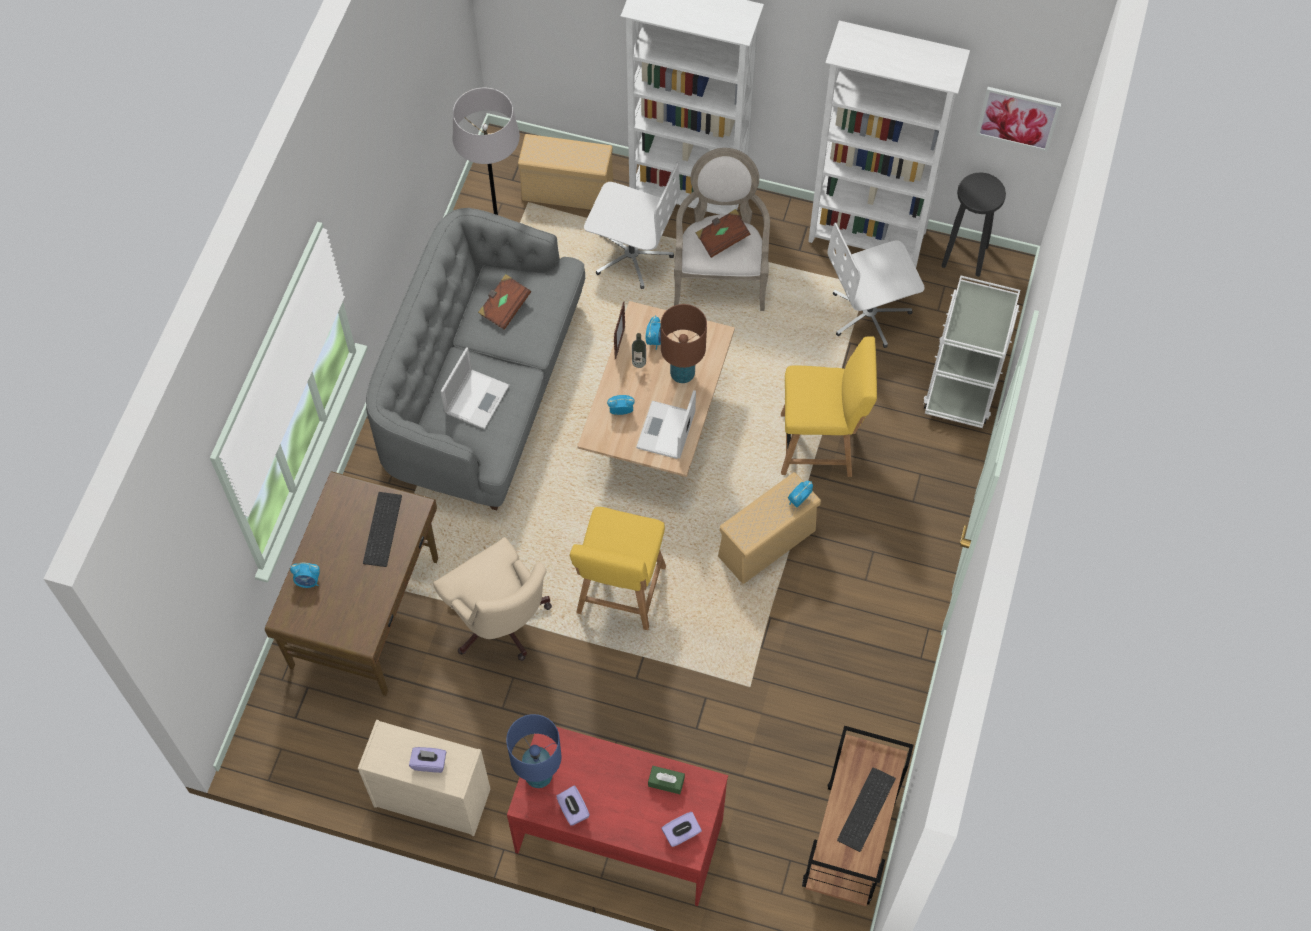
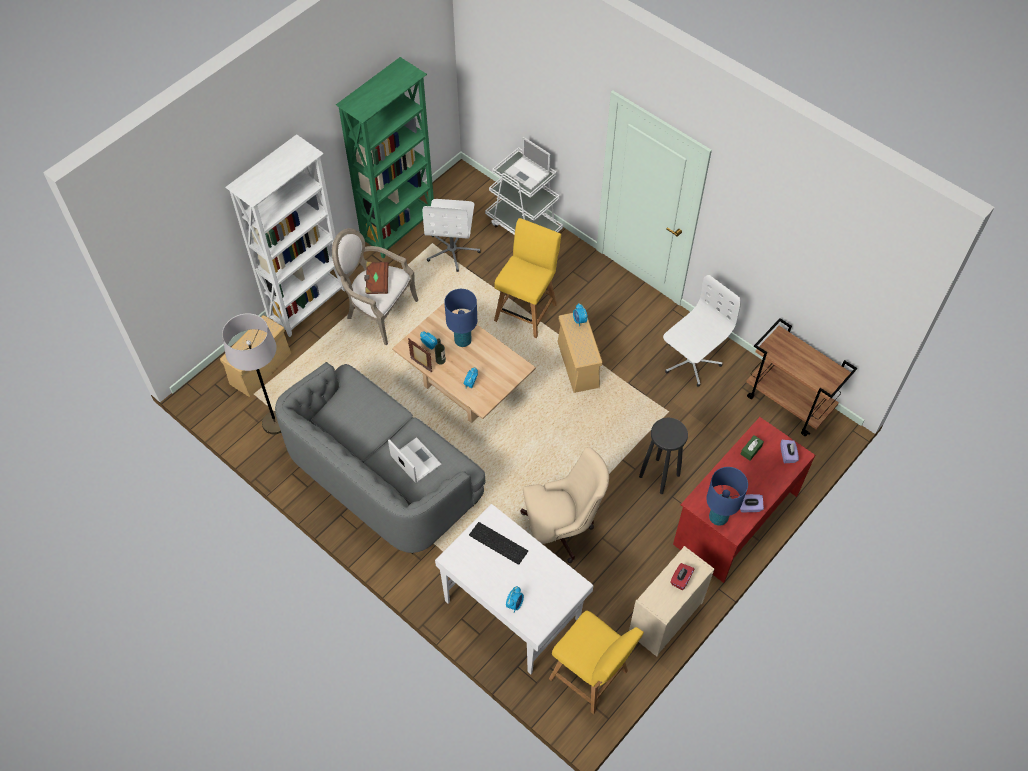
camera: 65 degrees left, 5 degrees down
(367, 612) = (512, 609): brown desk -> white desk
(429, 763) = (681, 579): purple tissue box -> red tissue box
(504, 307) = (354, 418): brown book -> none
(620, 594) = (573, 455): yellow chair -> yellow chair (591, 677)
(631, 255) = (332, 352): white office chair -> white office chair (691, 361)
(666, 431) = (499, 366): laptop -> laptop (528, 173)
(682, 373) = (462, 341): brown table lamp -> blue table lamp
(867, 811) = (808, 358): keyboard -> none
(868, 238) = (399, 229): white bookcase -> green bookcase
(965, 256) = (442, 189): black stool -> black stool (660, 475)
(1018, 118) = (431, 78): picture -> none

